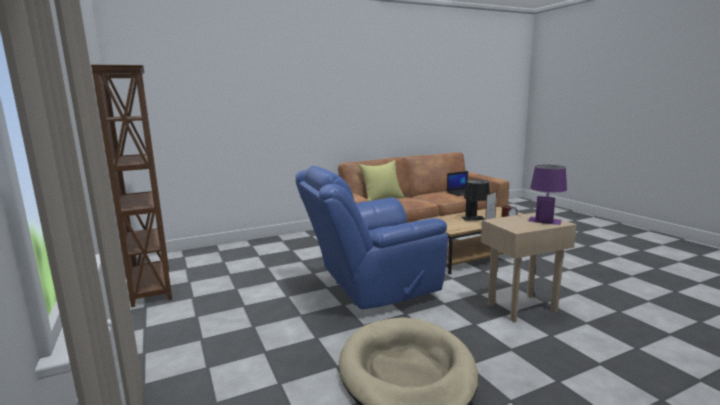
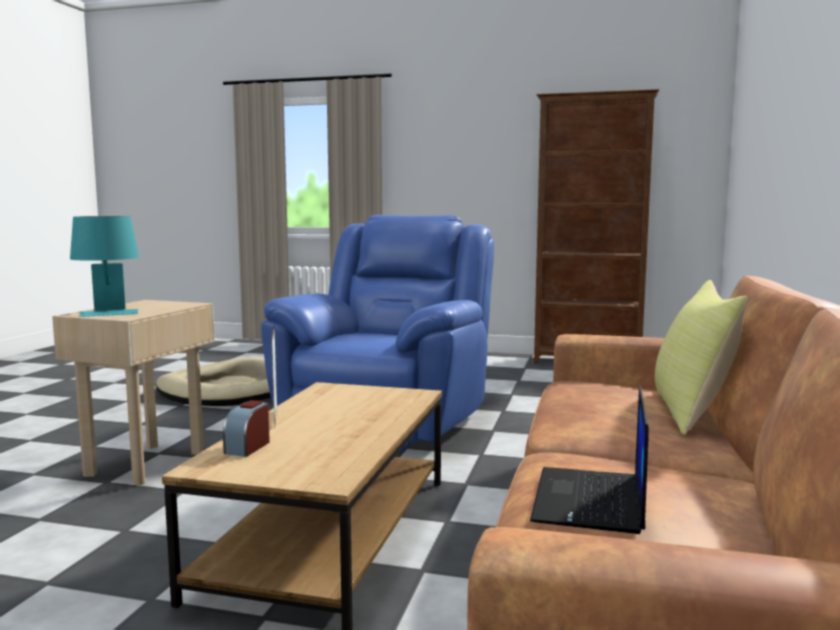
camera: 130 degrees right, 5 degrees down
(475, 219) = (327, 420): black table lamp -> none
(545, 219) = (109, 314): purple table lamp -> turquoise table lamp

